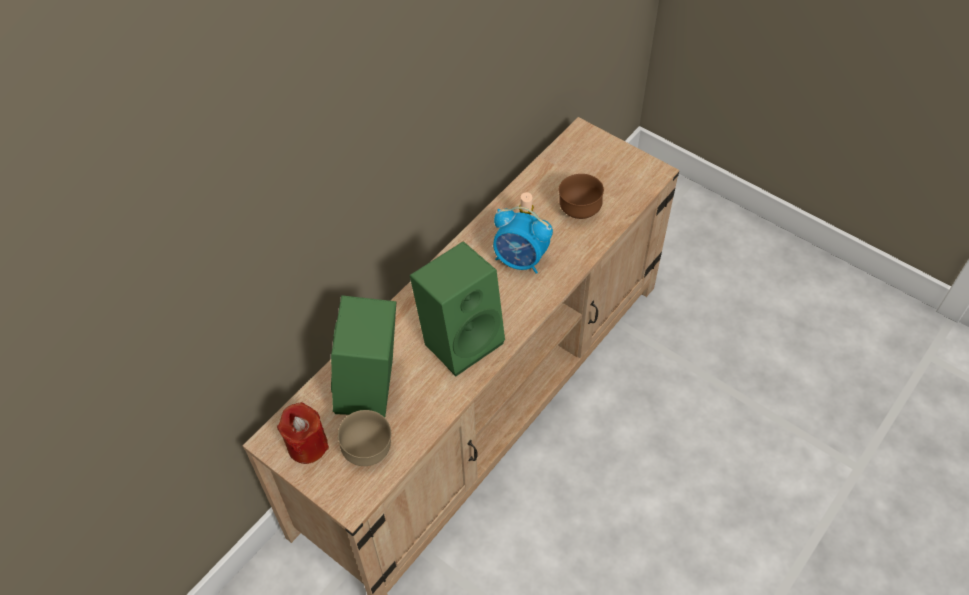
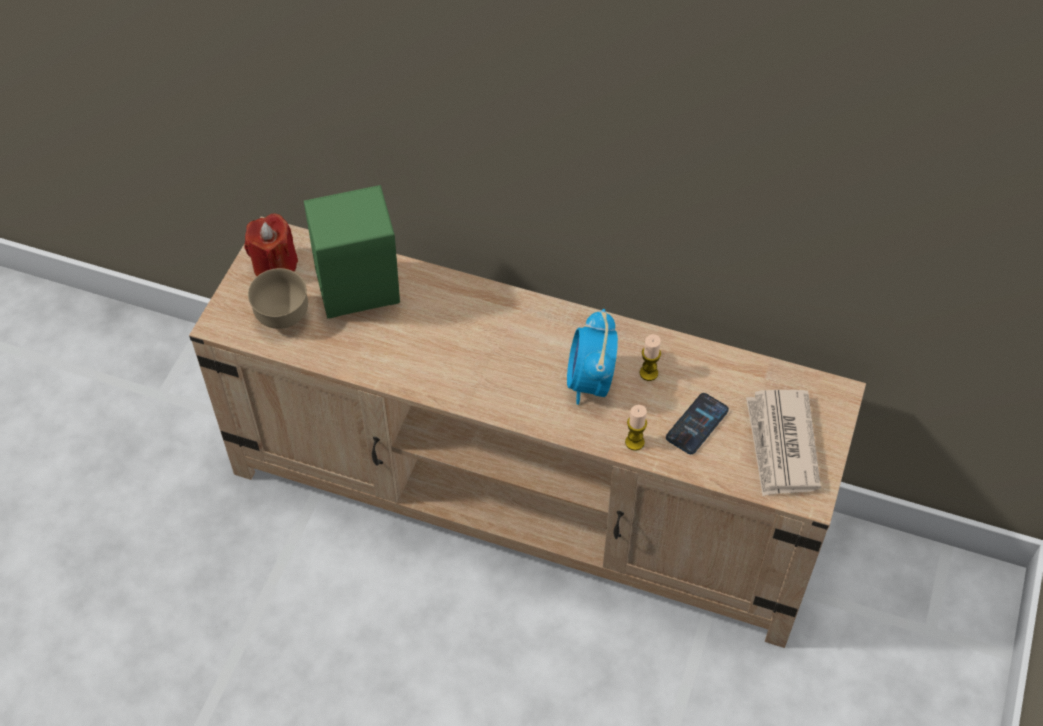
camera: 70 degrees right, 0 degrees up
(461, 338) = (454, 356): green speaker -> none
(579, 211) = (697, 424): brown bowl -> phone
(581, 250) = (634, 442): none -> candle
(611, 173) = (781, 445): none -> newspaper

